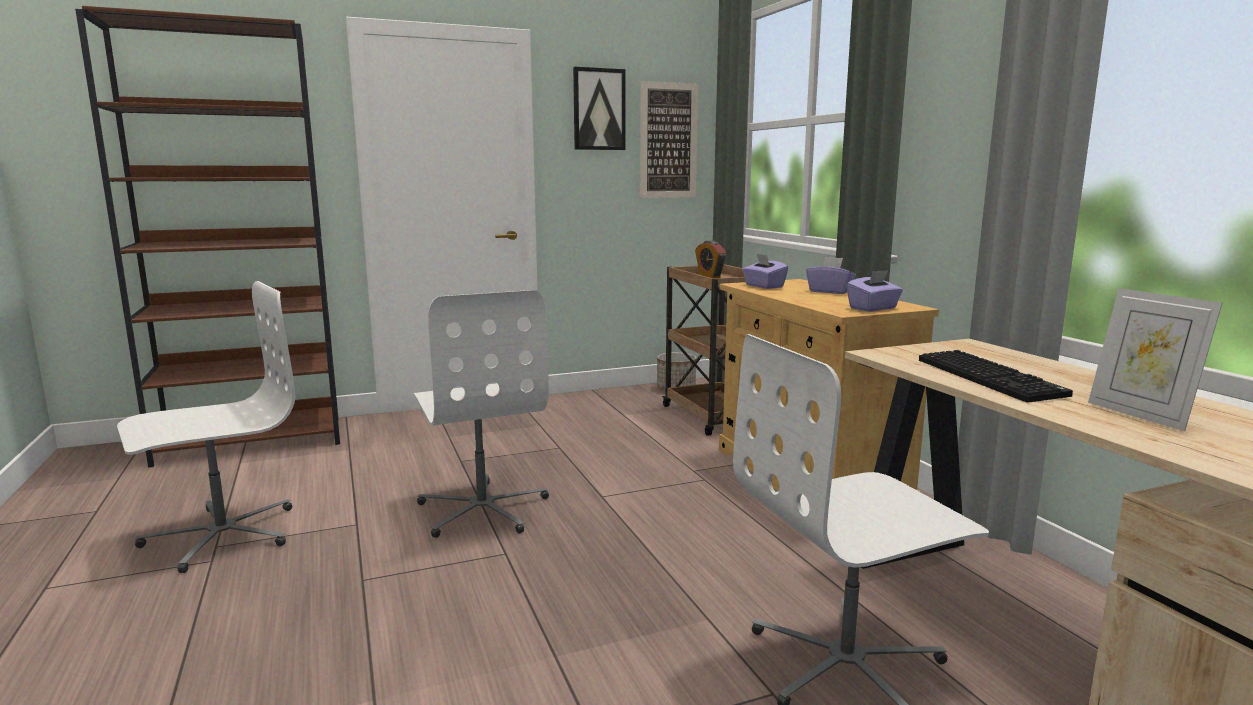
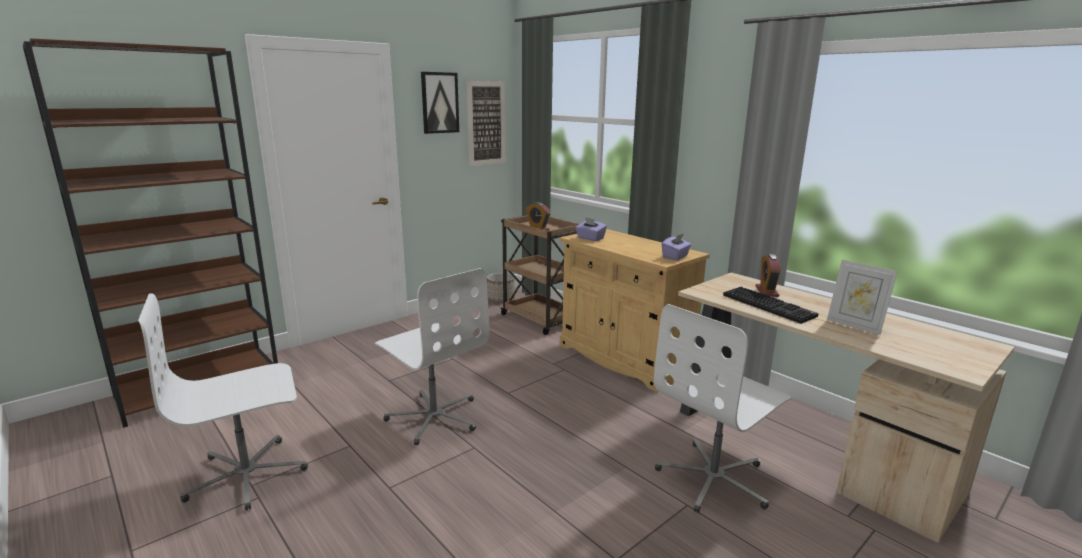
camera: 20 degrees left, 5 degrees up
(221, 535) = (247, 475): white office chair -> white office chair turned 150 degrees counterclockwise
(830, 291) = (634, 241): purple tissue box -> none
(1008, 362) = (766, 291): none -> alarm clock

